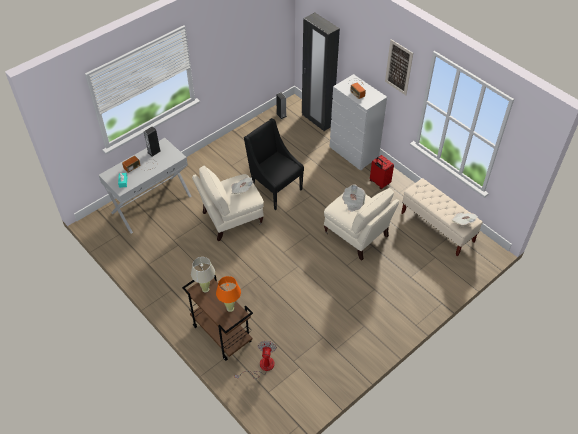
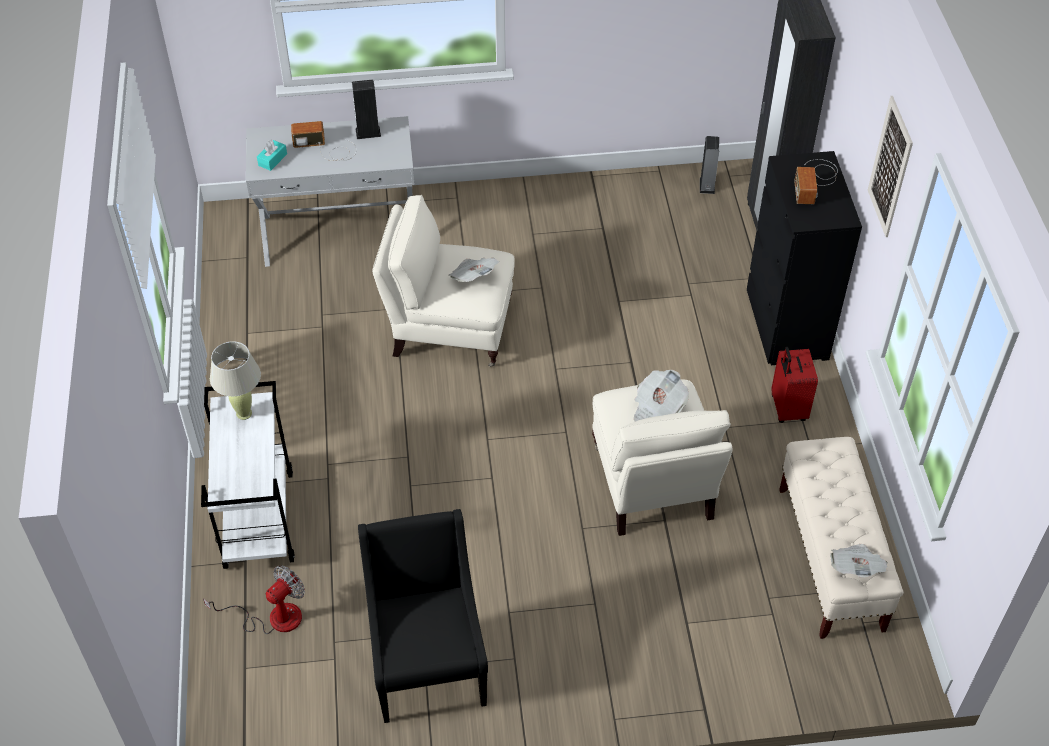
camera: 35 degrees right, 0 degrees up
(221, 334) = (258, 518): brown cart -> white cart
(230, 308) = (253, 470): orange table lamp -> none
(274, 189) = (573, 316): black armchair -> black armchair (428, 666)
(354, 153) = (786, 325): white dresser -> black dresser

